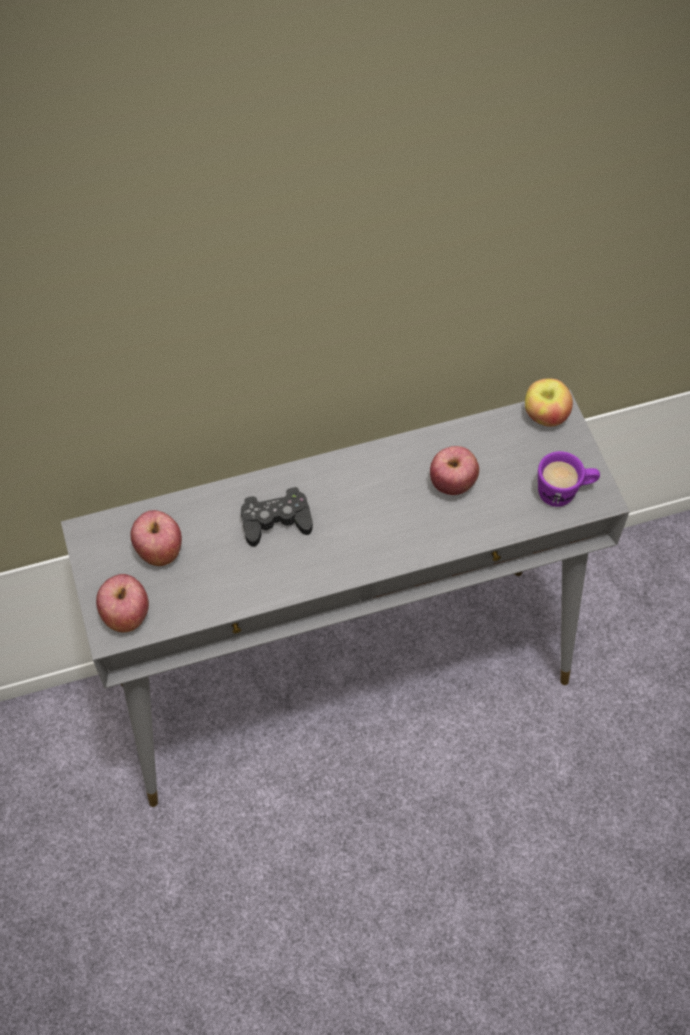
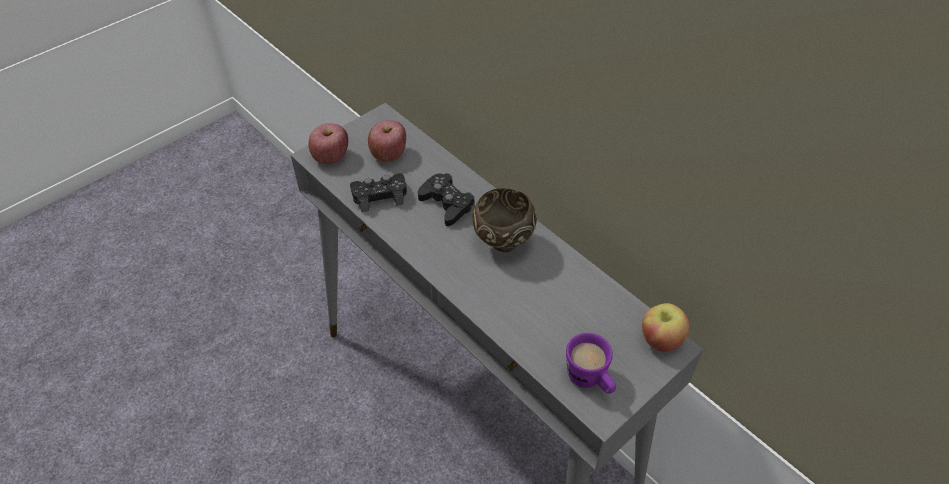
camera: 65 degrees right, 10 degrees down
(224, 583) = (379, 195): none -> black game controller
(363, 493) = (502, 244): none -> brown bowl
(452, 483) = (547, 297): apple -> none

